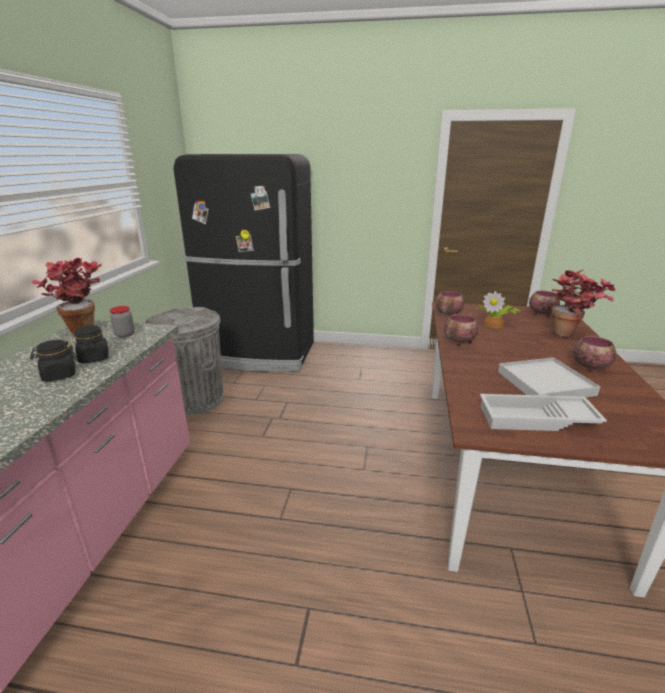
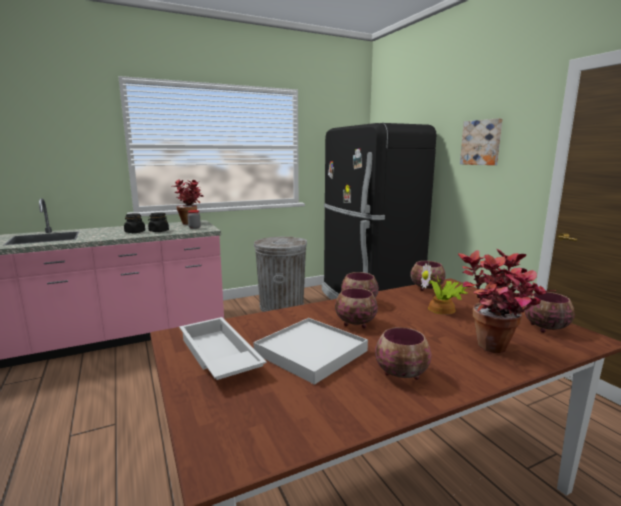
camera: 55 degrees right, 10 degrees down
(363, 175) = (481, 142): none -> picture
(500, 355) = (354, 323): none -> bowl

